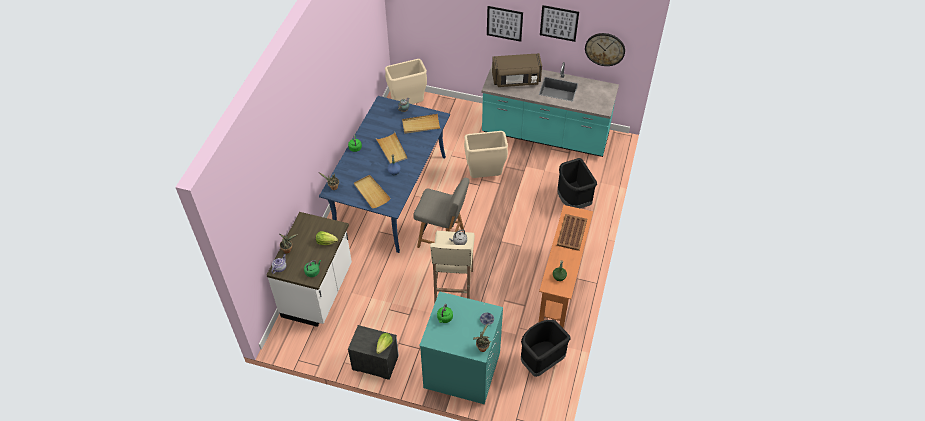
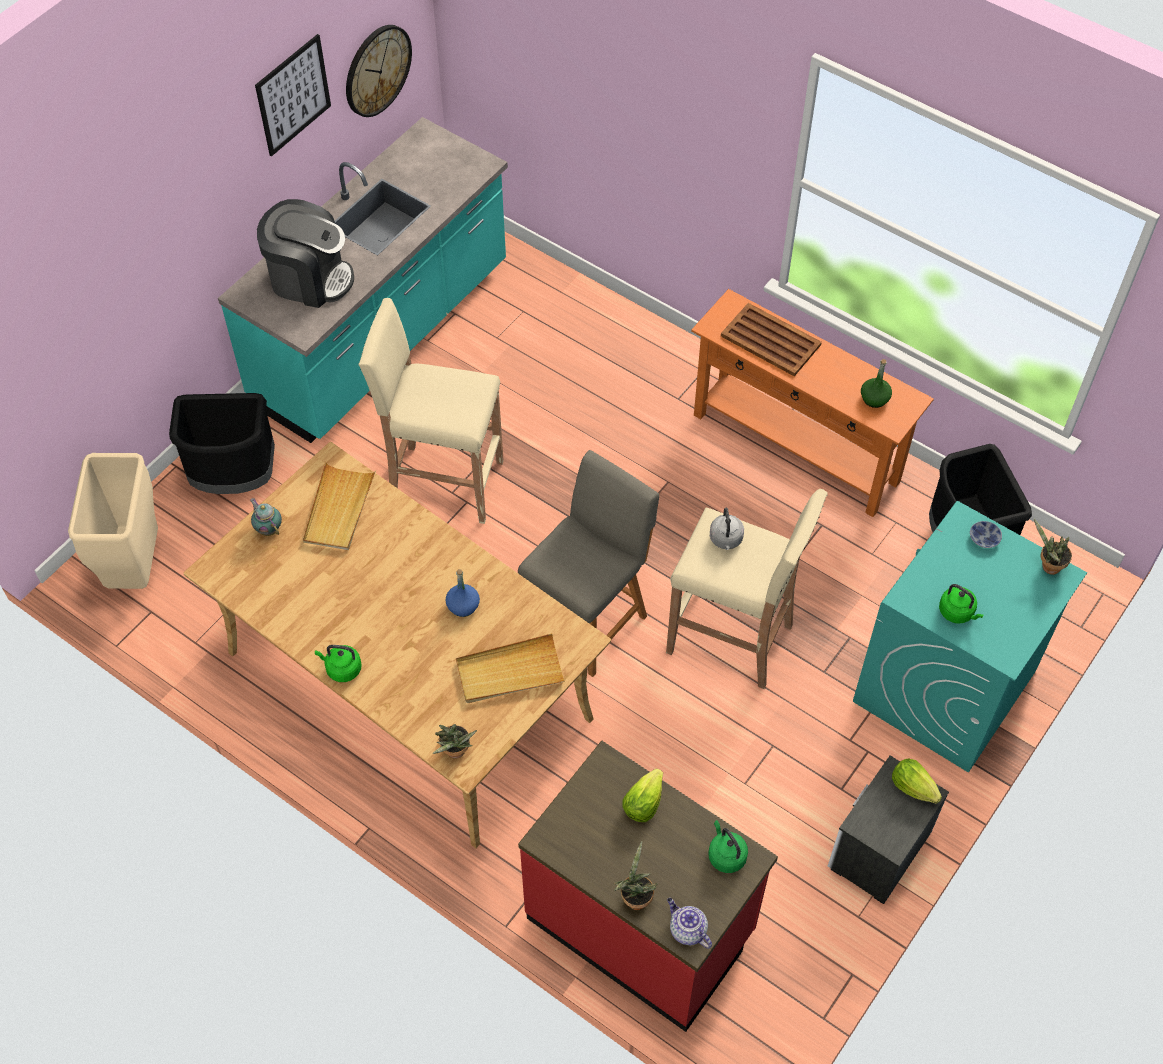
camera: 70 degrees left, 5 degrees up
(318, 292) = (641, 924): white counter -> red counter
(391, 194) = (410, 685): blue dining table -> beige dining table
(392, 149) = (389, 591): beige tray -> none
(485, 175) = (444, 482): beige trash can -> beige stool
(504, 23) = (204, 199): picture -> none
(516, 80) = (310, 278): brown microwave -> coffee machine
(573, 201) = (589, 354): black trash can -> black trash can (235, 478)

